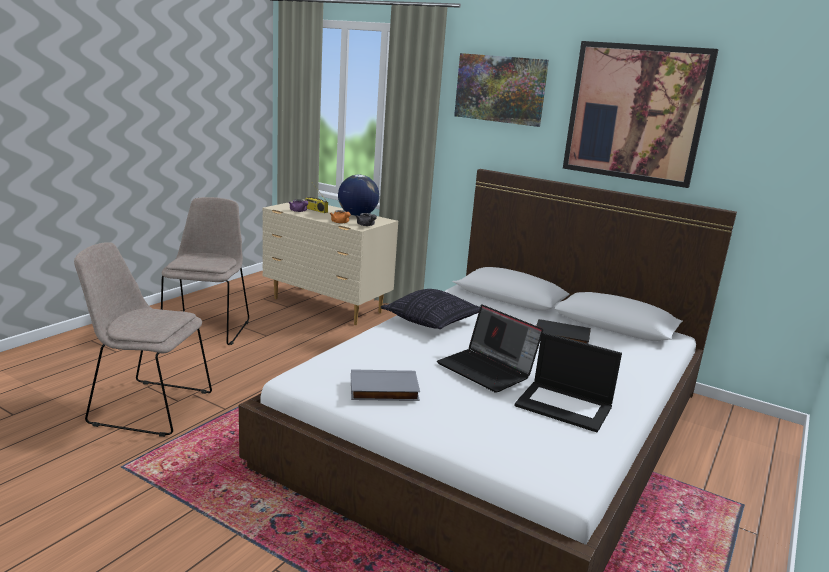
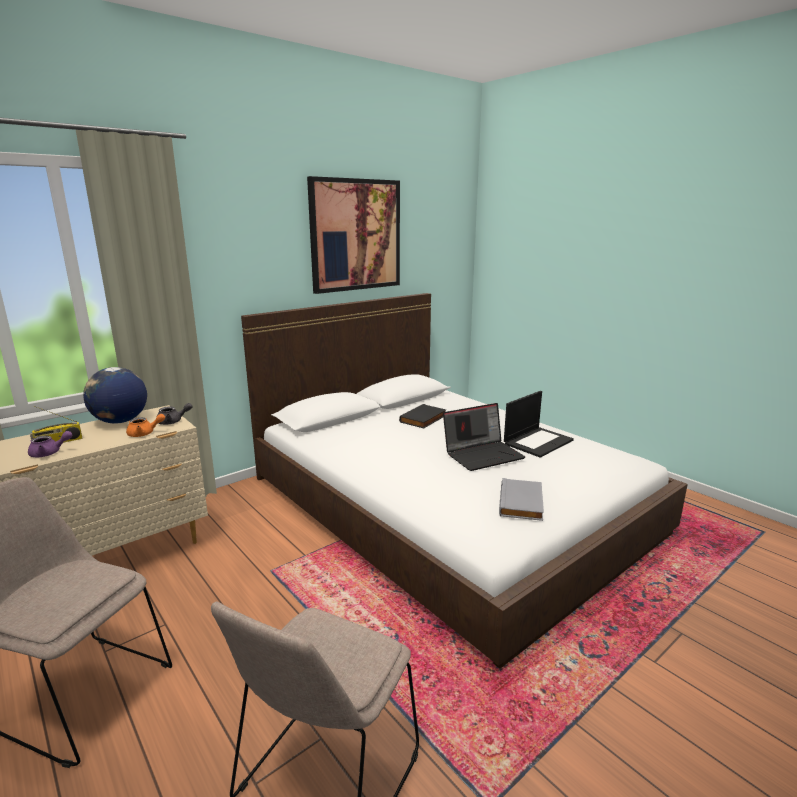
camera: 70 degrees left, 0 degrees up
(432, 321) = (371, 460): pillow -> none
(500, 89) = (238, 229): picture -> none

